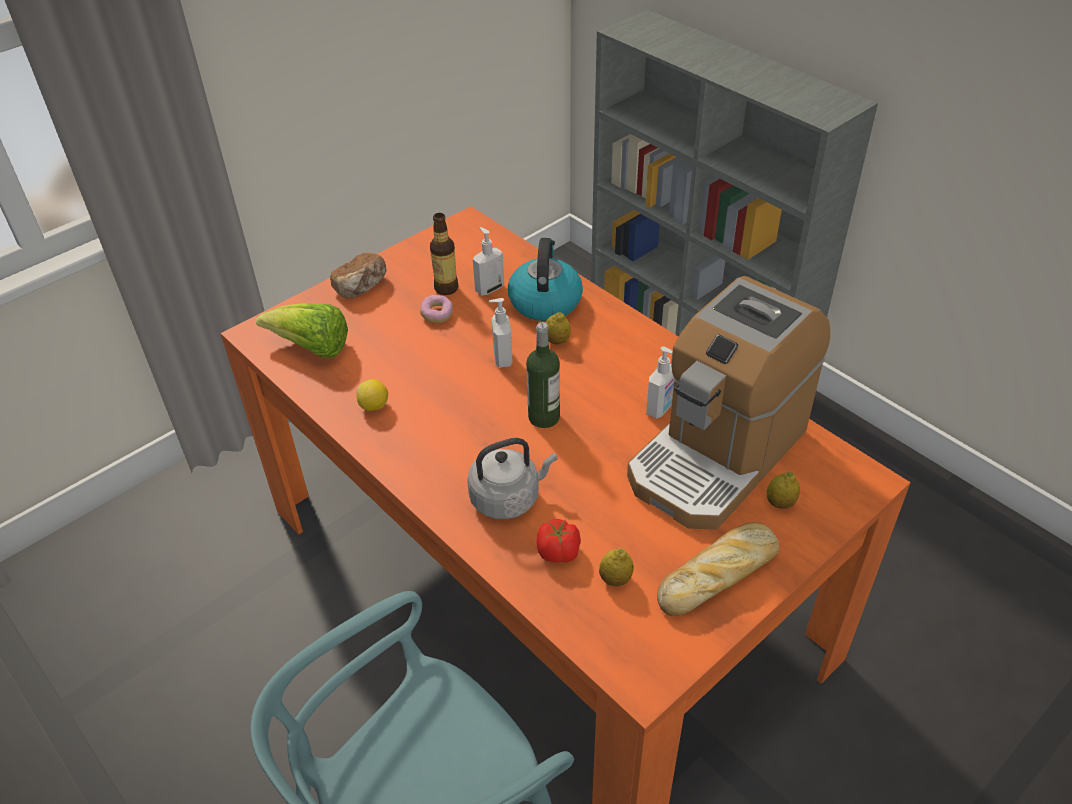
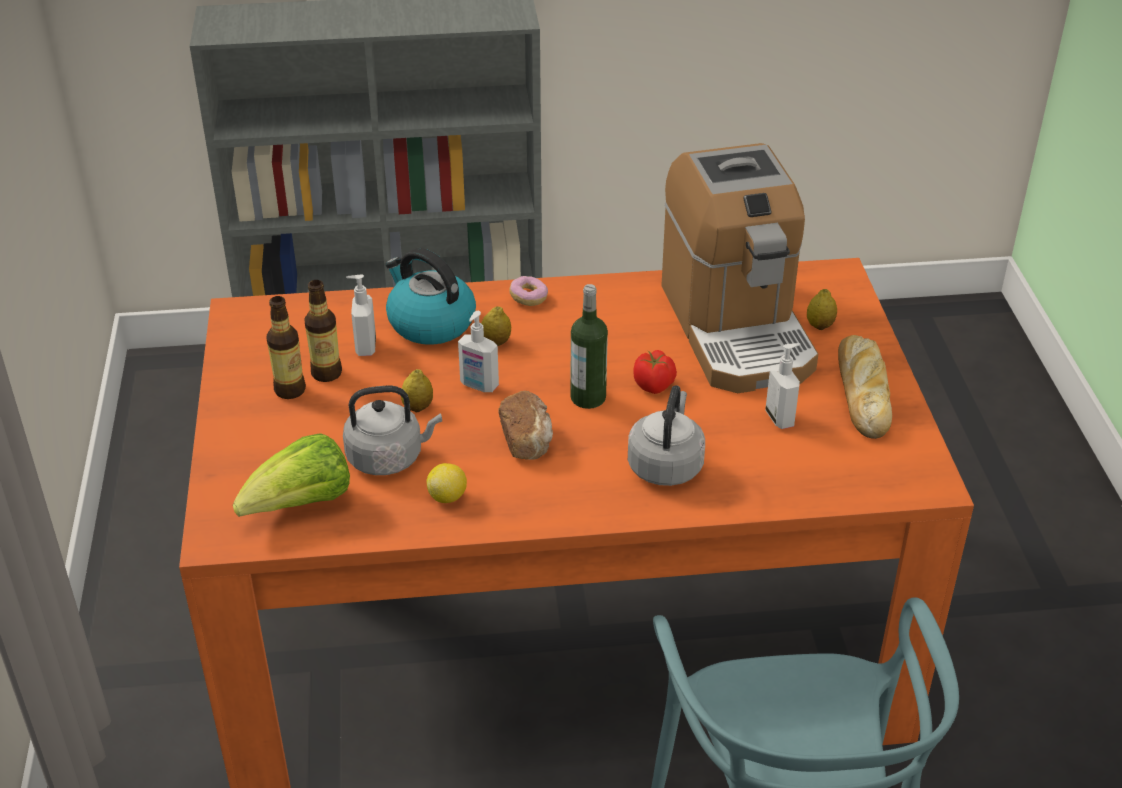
camera: 55 degrees left, 5 degrees down
(362, 287) = (244, 428): bread -> bread (527, 439)
(389, 359) = (389, 457): none -> grey kettle
(415, 283) = (290, 390): none -> bottle
(437, 315) = (360, 397): donut -> donut (528, 298)
(559, 553) = (759, 465): tomato -> tomato (654, 385)
(615, 579) = (817, 448): lemon -> lemon (418, 407)
(660, 409) = (652, 329): soap dispenser -> soap dispenser (780, 418)

